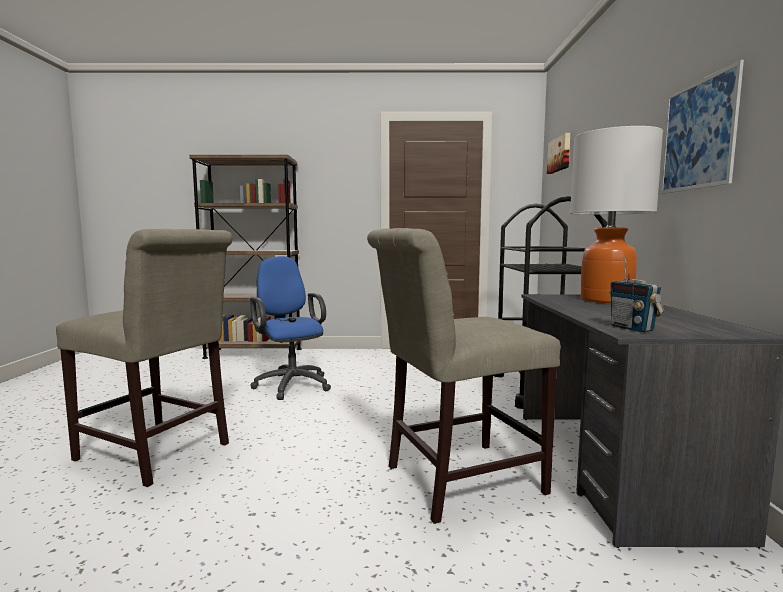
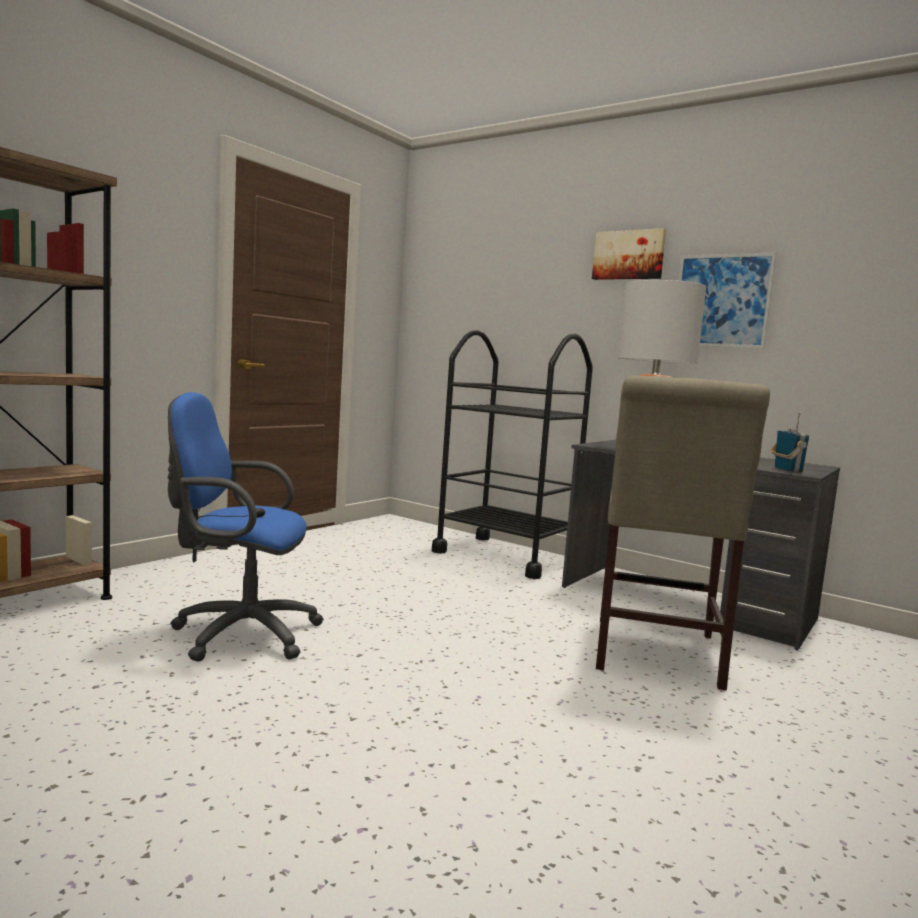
camera: 55 degrees left, 0 degrees up
(158, 453) = (359, 798): beige chair -> none
(560, 154) = (457, 267): picture -> picture (629, 255)
(632, 328) = (787, 470): radio -> radio turned 105 degrees counterclockwise

